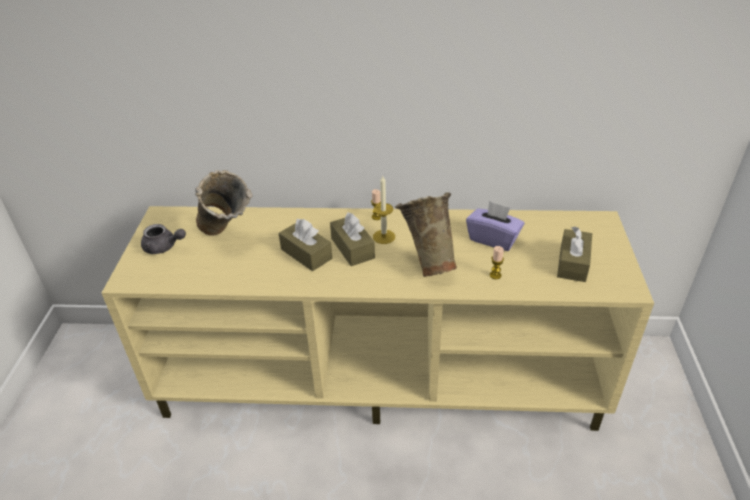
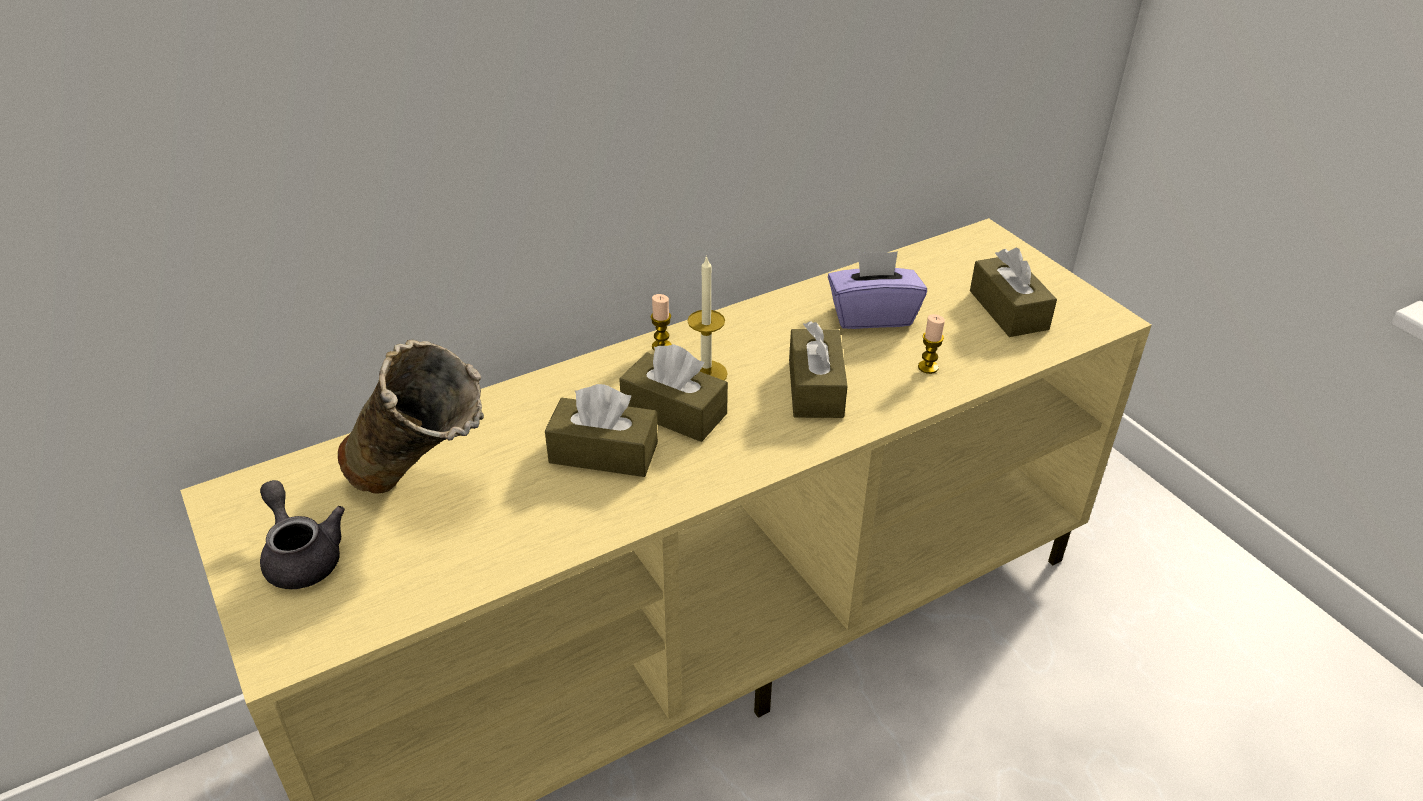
camera: 35 degrees left, 0 degrees up
(163, 247) = (301, 555): grey teapot -> grey teapot turned 105 degrees counterclockwise
(427, 263) = (815, 388): beige vase -> brown tissue box

